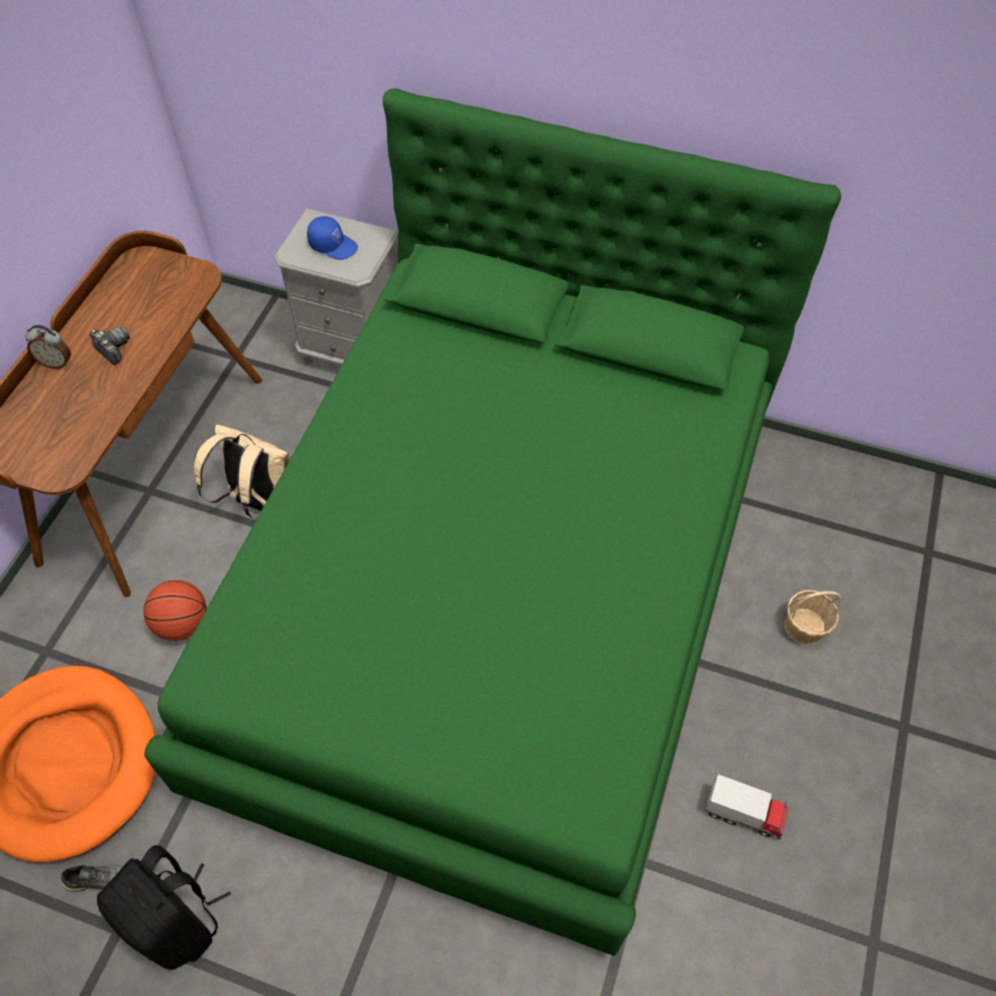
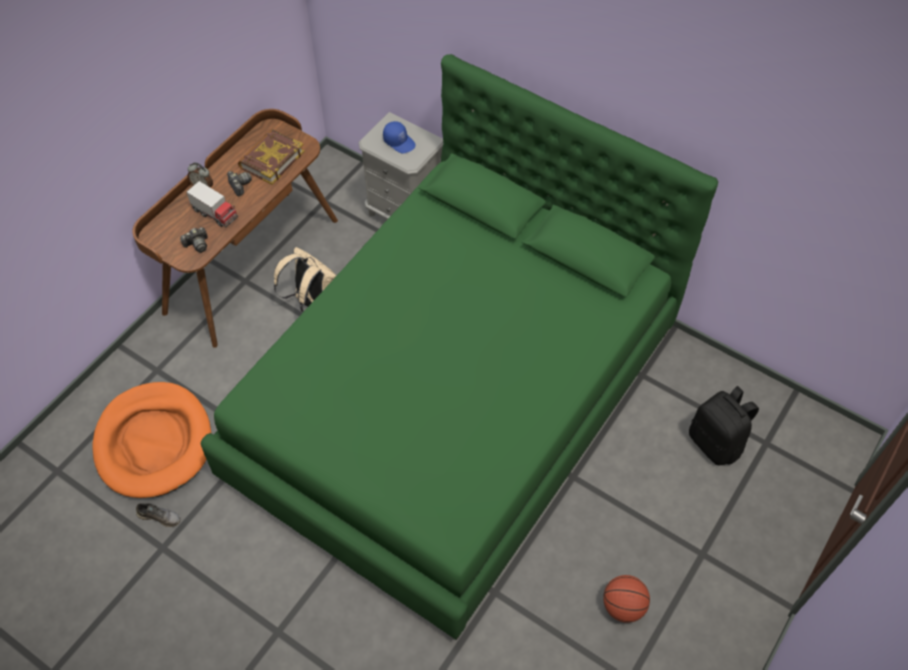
camera: 15 degrees right, 0 degrees up
(67, 448) = (197, 244): none -> camera
(152, 303) = (271, 159): none -> book
(178, 920) = (198, 551): black backpack -> black backpack (716, 443)
(183, 623) = (245, 372): basketball -> basketball (623, 606)
(743, 814) = (572, 581): toy truck -> toy truck (215, 214)
(805, 627) = (657, 473): basket -> none

